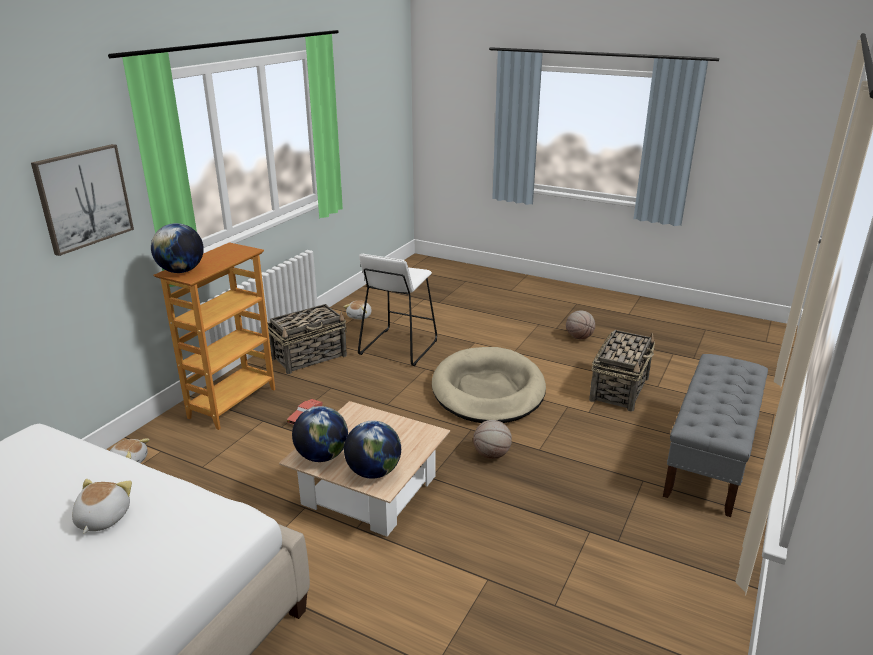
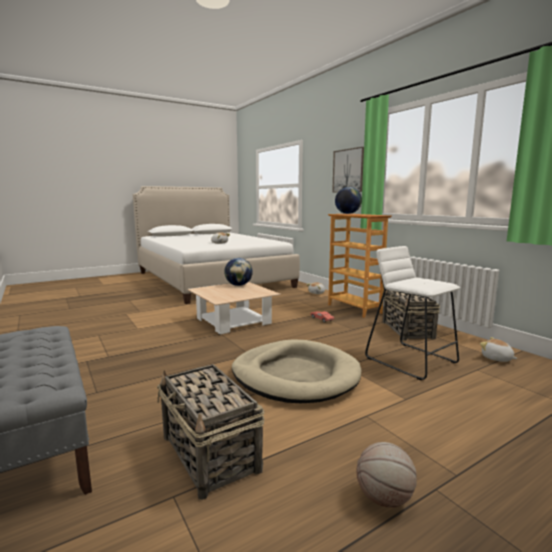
camera: 120 degrees right, 15 degrees down
(373, 472) = (211, 289): globe -> none
(491, 455) = (213, 352): basketball -> none

